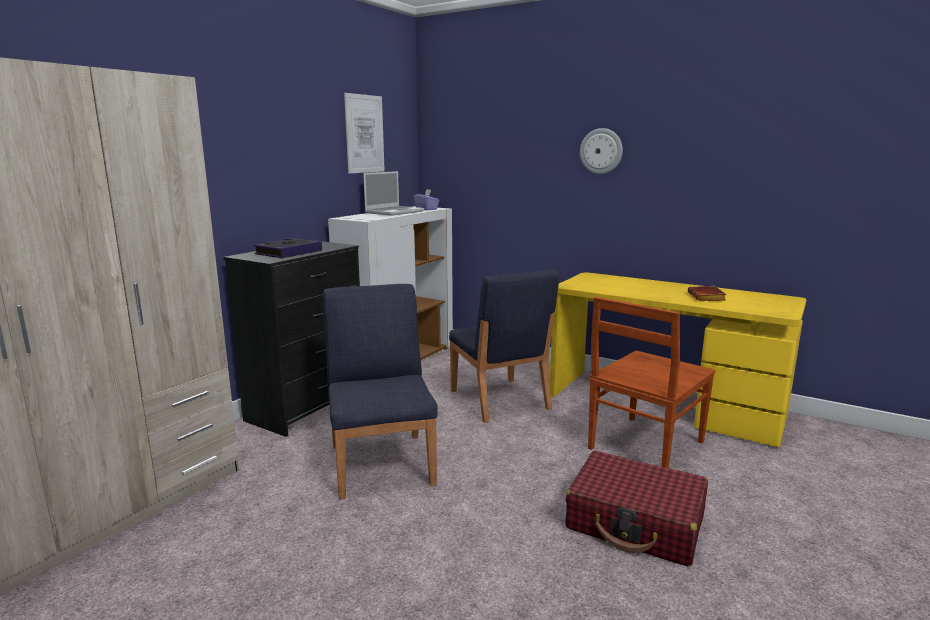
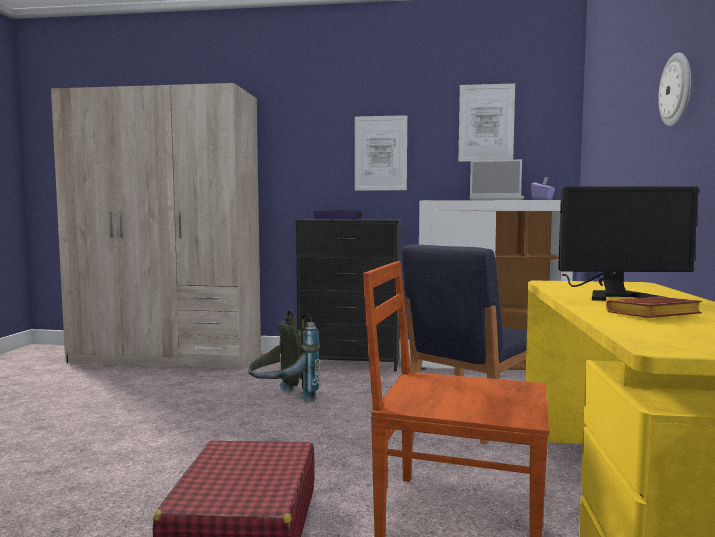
camera: 65 degrees right, 10 degrees down
(285, 166) = (380, 153): none -> picture
(382, 463) = (282, 400): blue chair -> grey backpack
(633, 287) = (611, 294): none -> monitor

